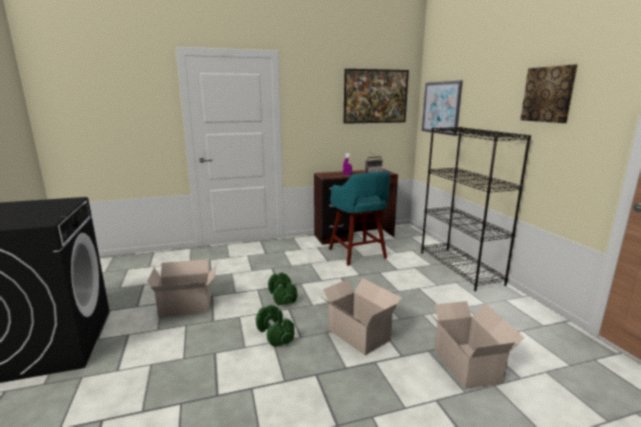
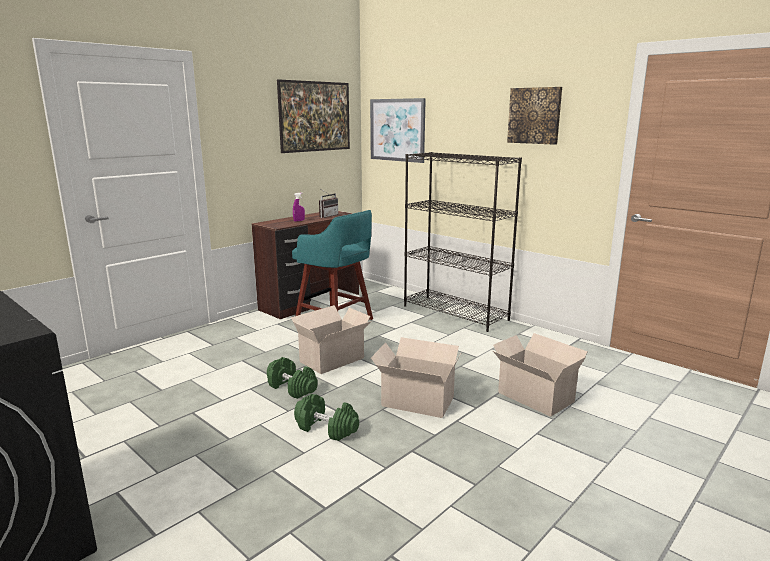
camera: 30 degrees left, 0 degrees up
(187, 306) = (170, 434): cardboard box -> cardboard box (333, 359)

